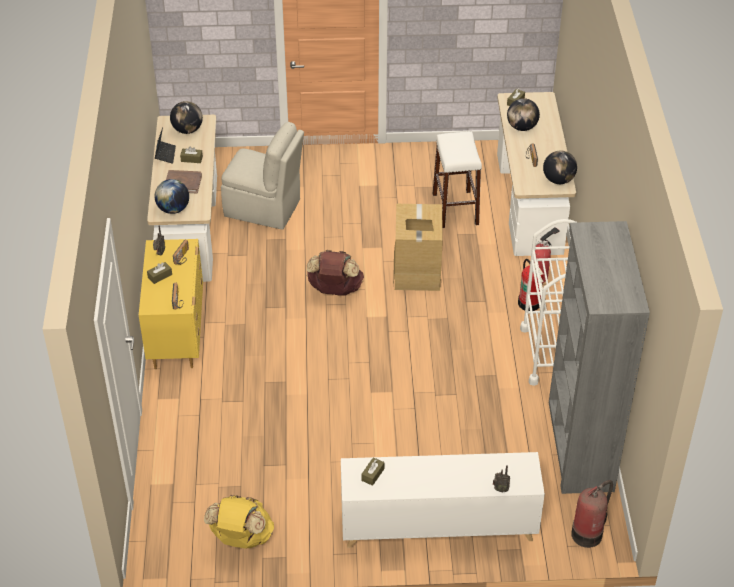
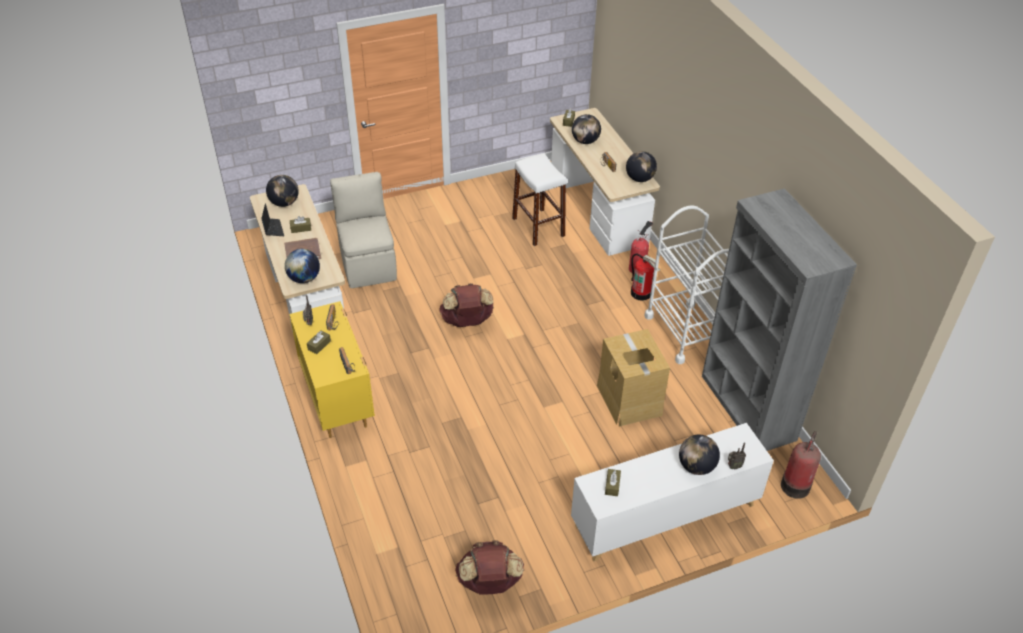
camera: 20 degrees left, 0 degrees up
(241, 538) = (489, 583): yellow backpack -> brown backpack
(264, 209) = (368, 263): beige chair -> beige chair turned 105 degrees counterclockwise
(416, 270) = (531, 287): cardboard box -> cardboard box (629, 399)
(463, 479) = (696, 466): none -> globe

